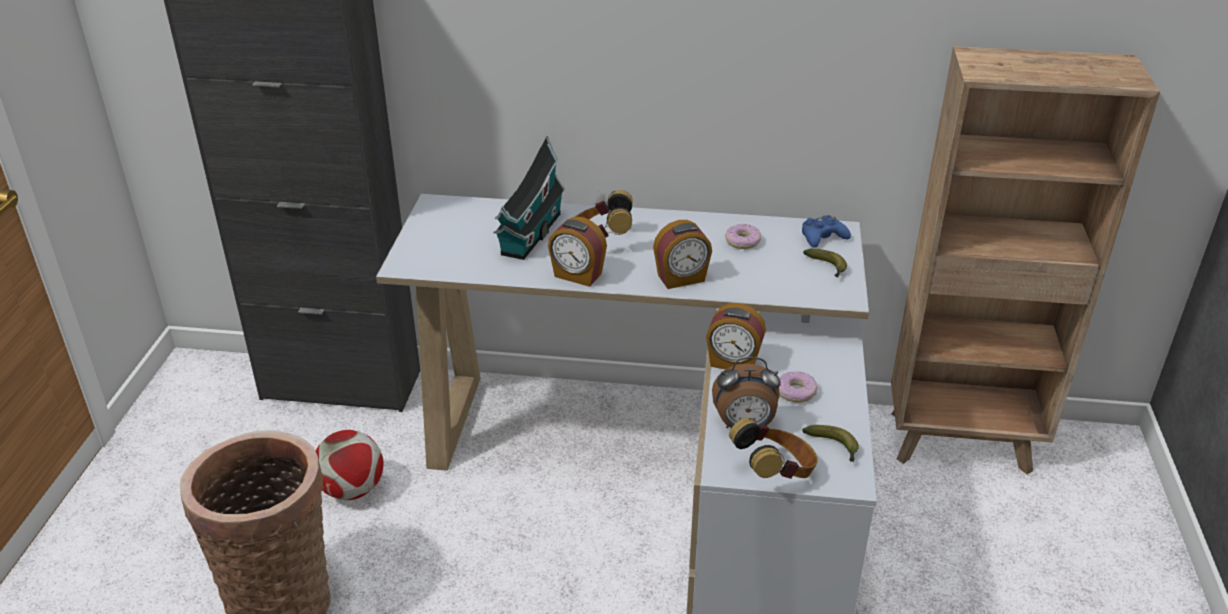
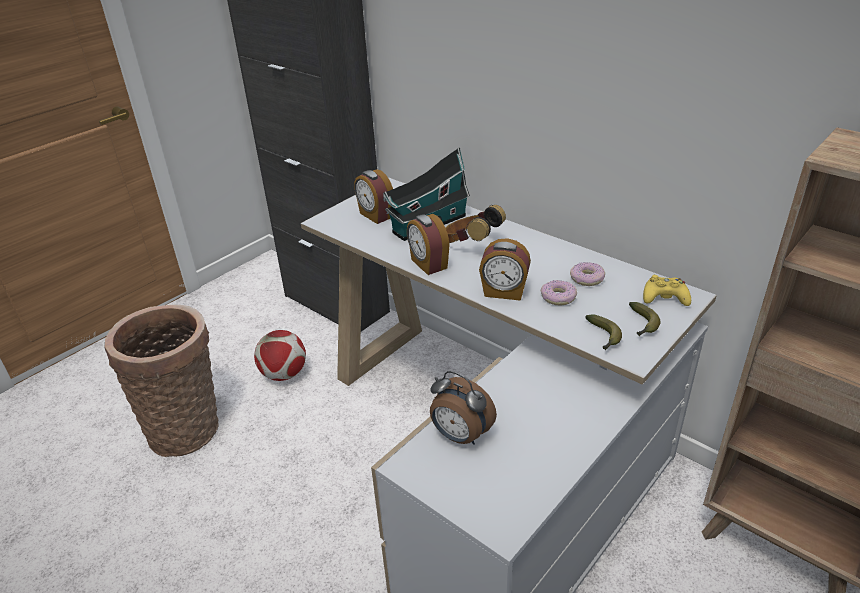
camera: 35 degrees right, 0 degrees up
(733, 363) = (505, 379): alarm clock -> alarm clock (375, 215)
(775, 473) = (444, 489): headphones -> none
(796, 392) = (534, 426): donut -> donut (558, 297)
(822, 237) = (665, 297): blue game controller -> yellow game controller
(834, 447) = (519, 491): banana -> banana (603, 337)

